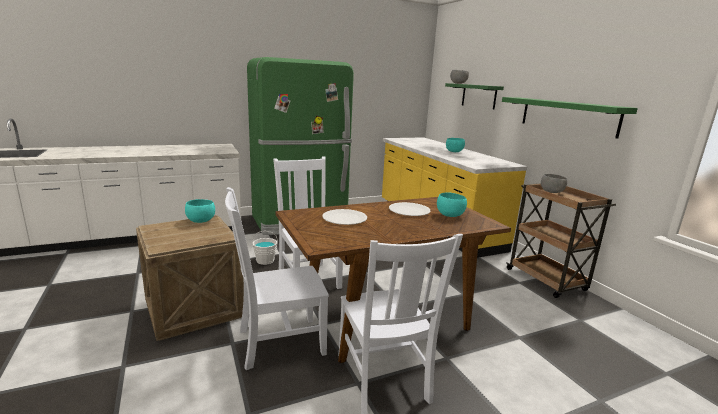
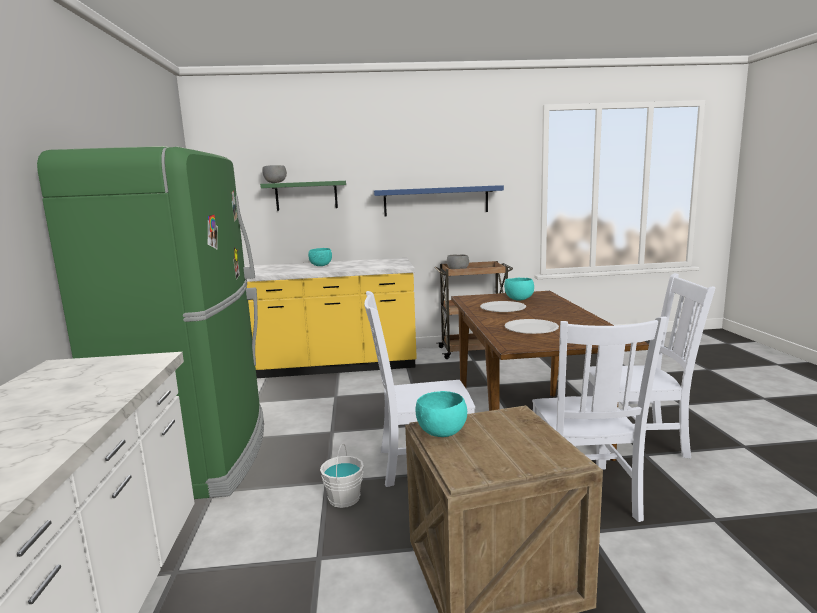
camera: 70 degrees left, 5 degrees down
(567, 116) = (436, 201): green shelf -> blue shelf

